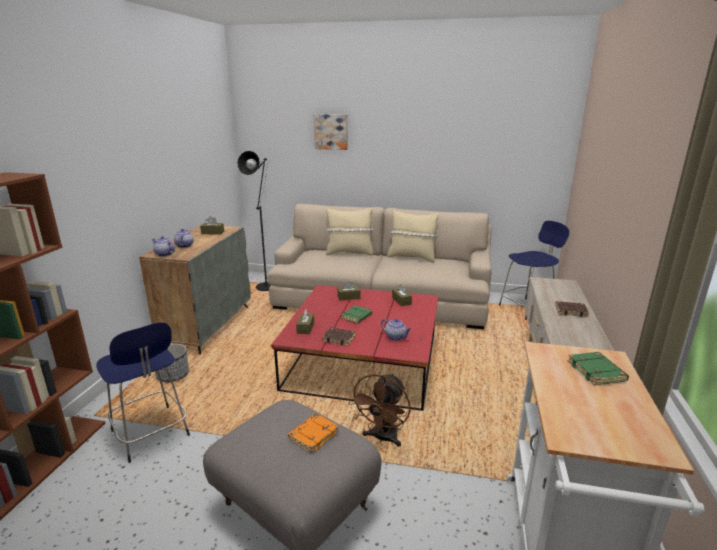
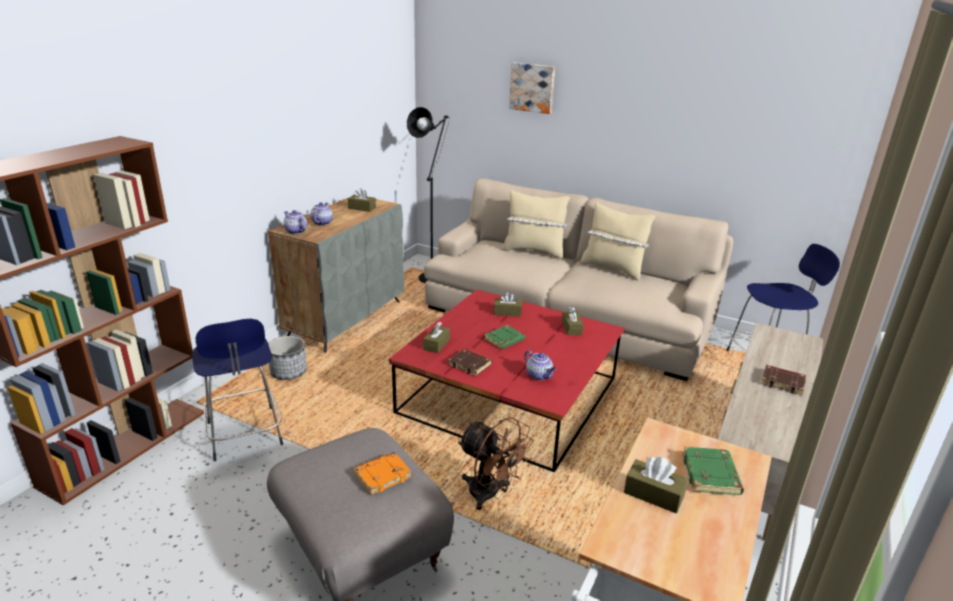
camera: 15 degrees right, 5 degrees up
(382, 438) = (490, 495): brown fan -> brown fan turned 90 degrees counterclockwise
(569, 393) = (653, 494): none -> brown tissue box

